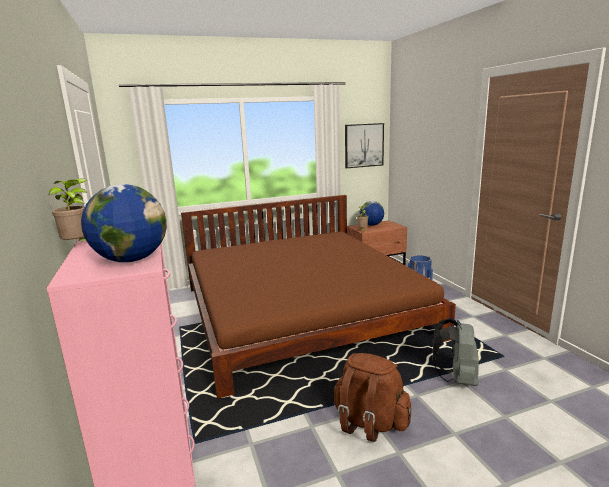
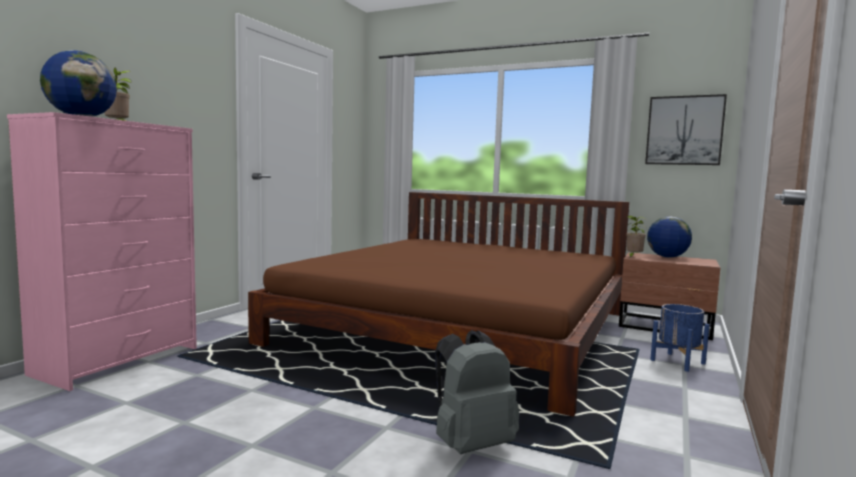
camera: 45 degrees right, 10 degrees down
(369, 422) = (291, 415): brown backpack -> none

